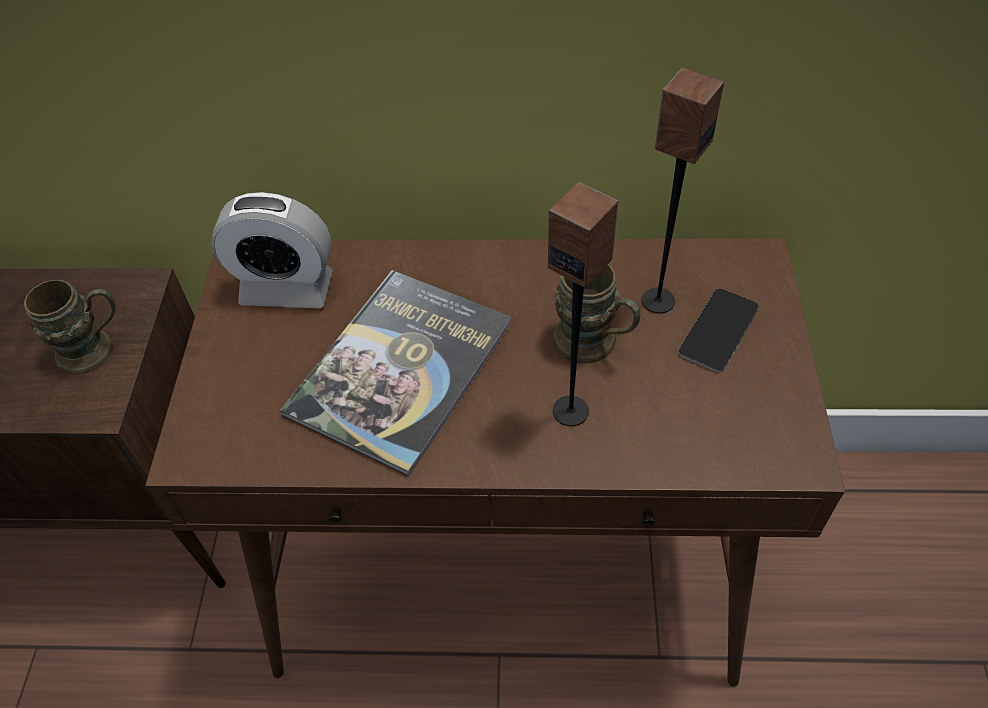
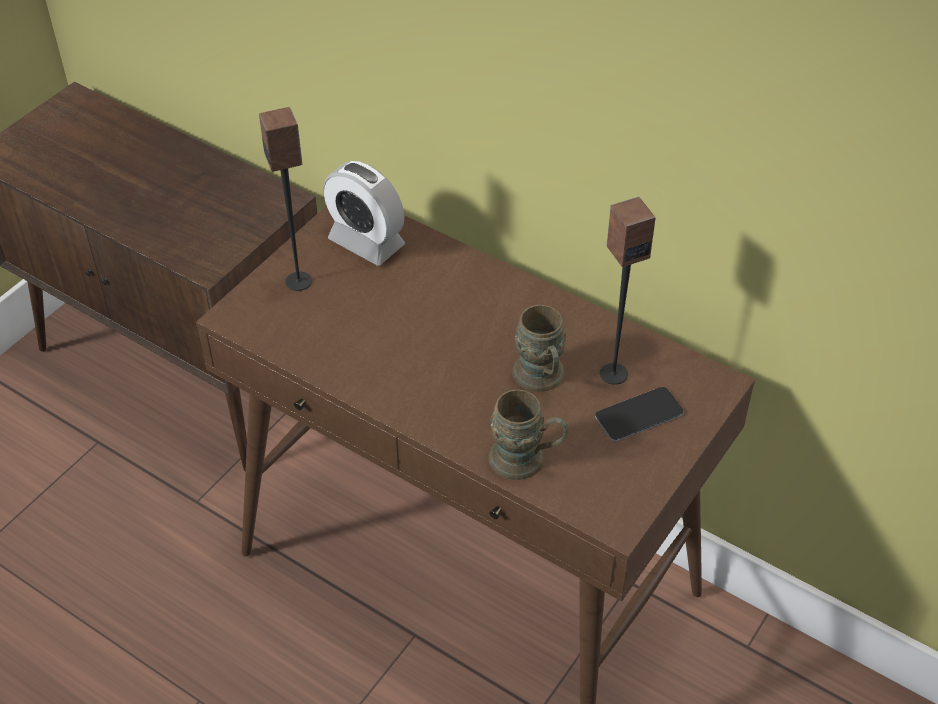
camera: 30 degrees right, 5 degrees down
(96, 349) = (230, 228): brown mug -> brown mug (526, 461)
(400, 369) = (399, 330): book -> none
(571, 410) = (488, 412): speaker -> speaker (299, 281)

